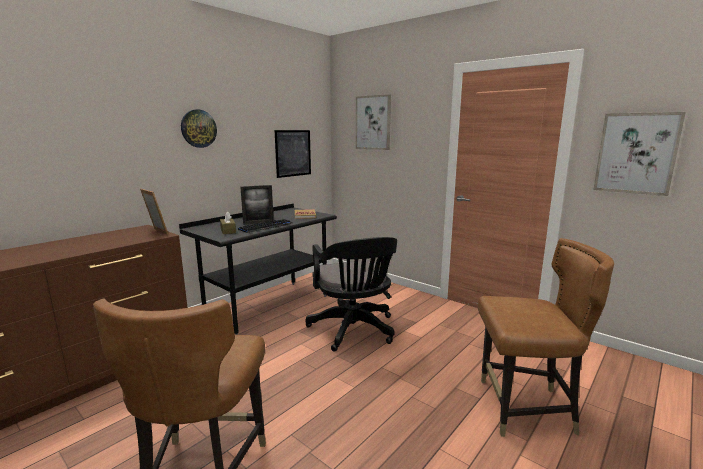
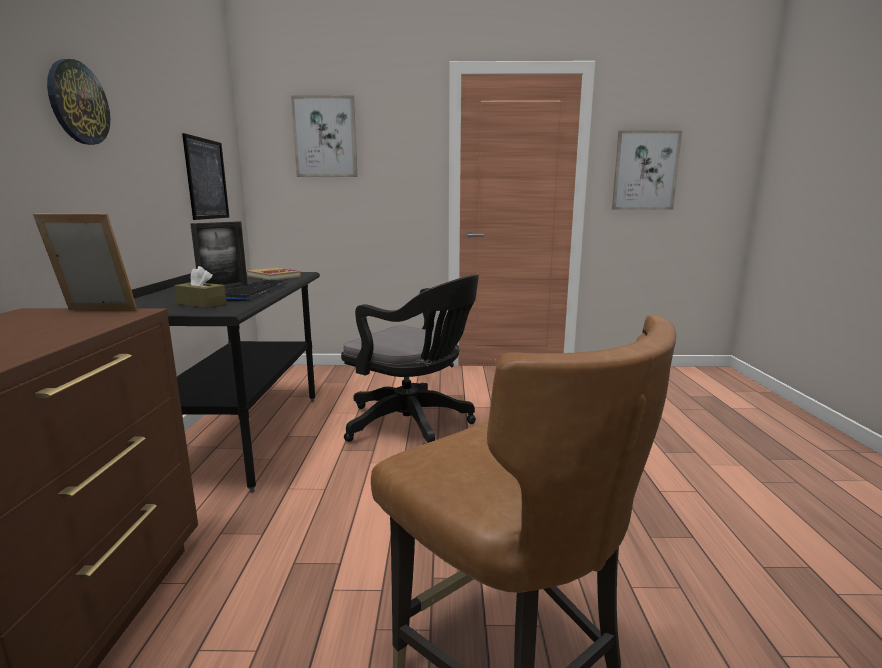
camera: 40 degrees left, 0 degrees up
(525, 408) = (658, 430): brown chair -> none

